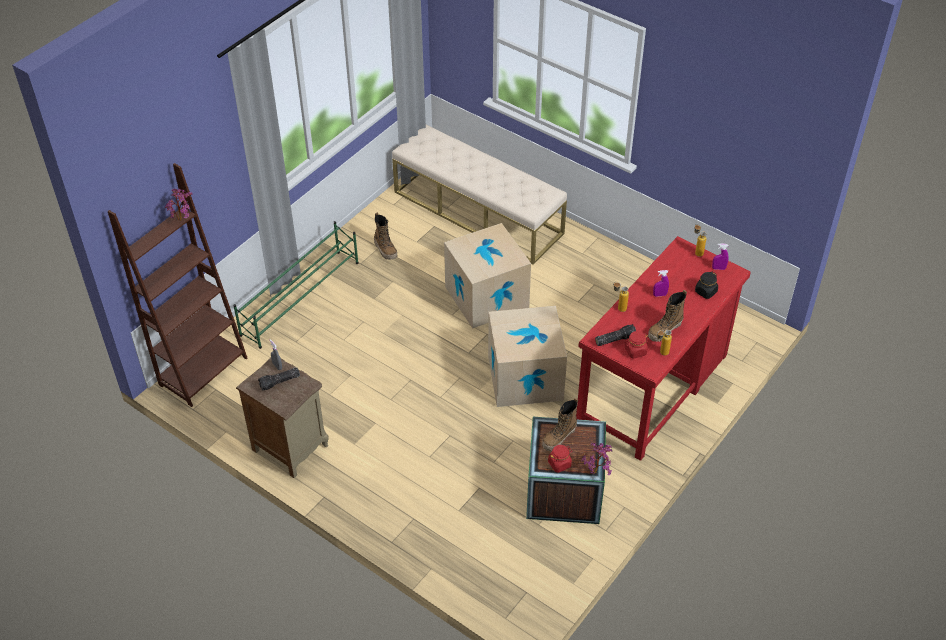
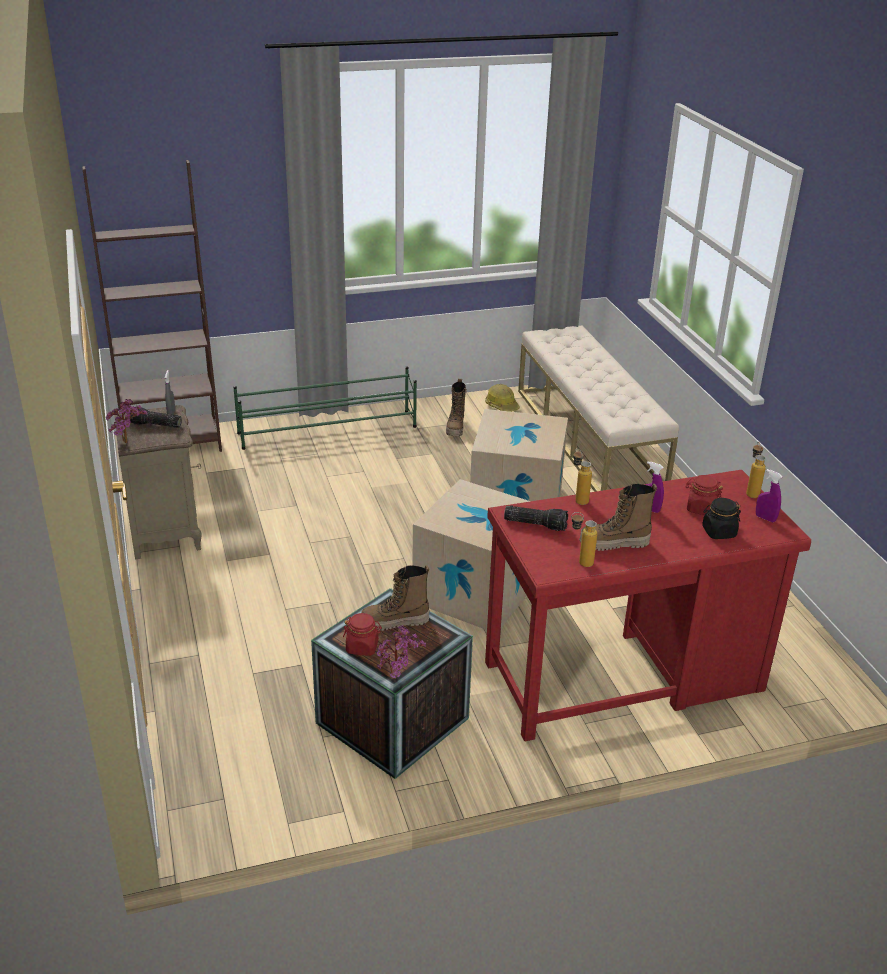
camera: 35 degrees right, 15 degrees down
(182, 219) = (178, 230): potted plant -> potted plant (129, 443)
(396, 212) = (502, 406): none -> hard hat
(635, 351) = (548, 545): red jar -> red jar (701, 508)

